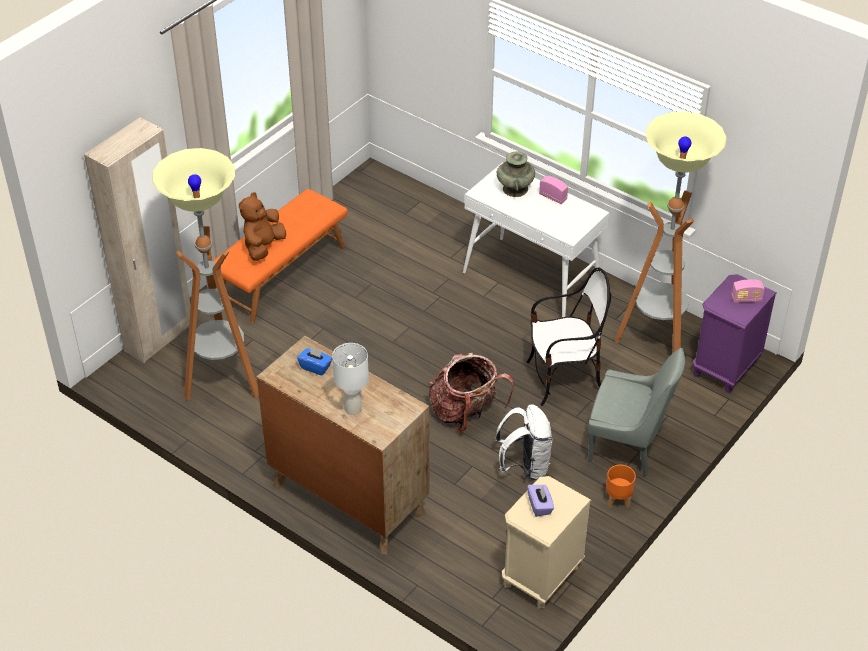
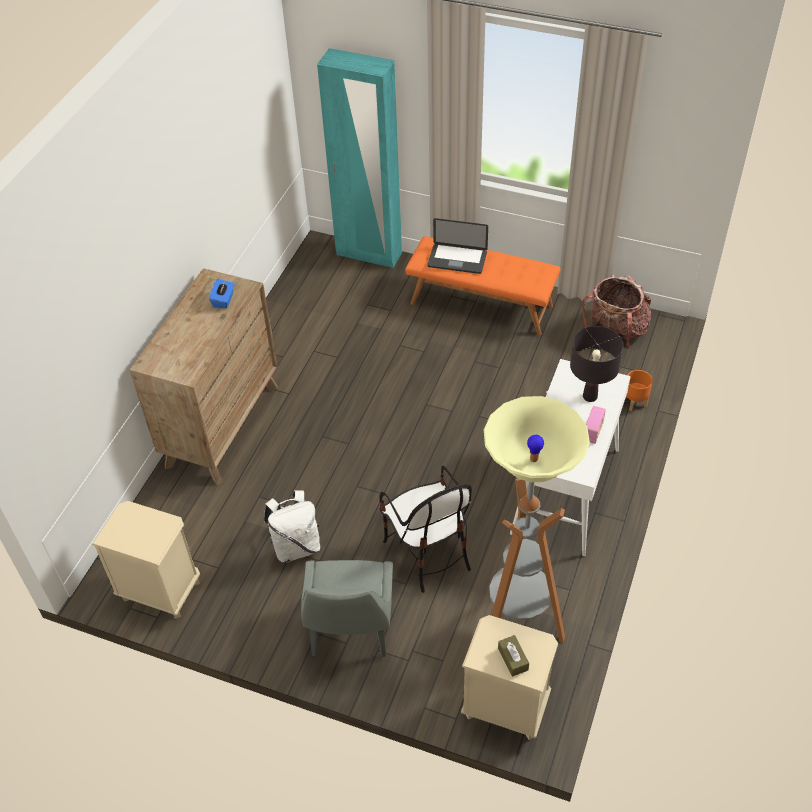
camera: 75 degrees right, 5 degrees up
(159, 338) = (368, 254): beige wardrobe -> turquoise wardrobe
(222, 382) = (332, 307): floor lamp -> none
(263, 247) = (457, 259): brown plush toy -> laptop
(352, 409) = (177, 337): white table lamp -> none
(465, 412) = (352, 482): backpack -> backpack (616, 331)
(515, 189) = (590, 397): turquoise vase -> black table lamp
(540, 506) = (140, 524): purple tissue box -> none
(617, 499) = (273, 635): orange planter -> orange planter (634, 402)
(725, 368) = (505, 706): purple nightstand -> beige nightstand
(746, 299) = (513, 659): radio -> brown tissue box

